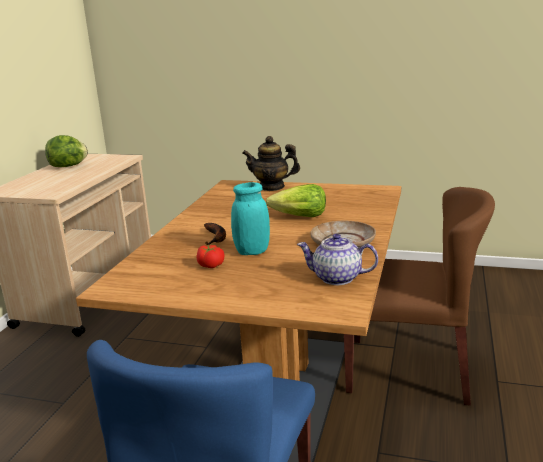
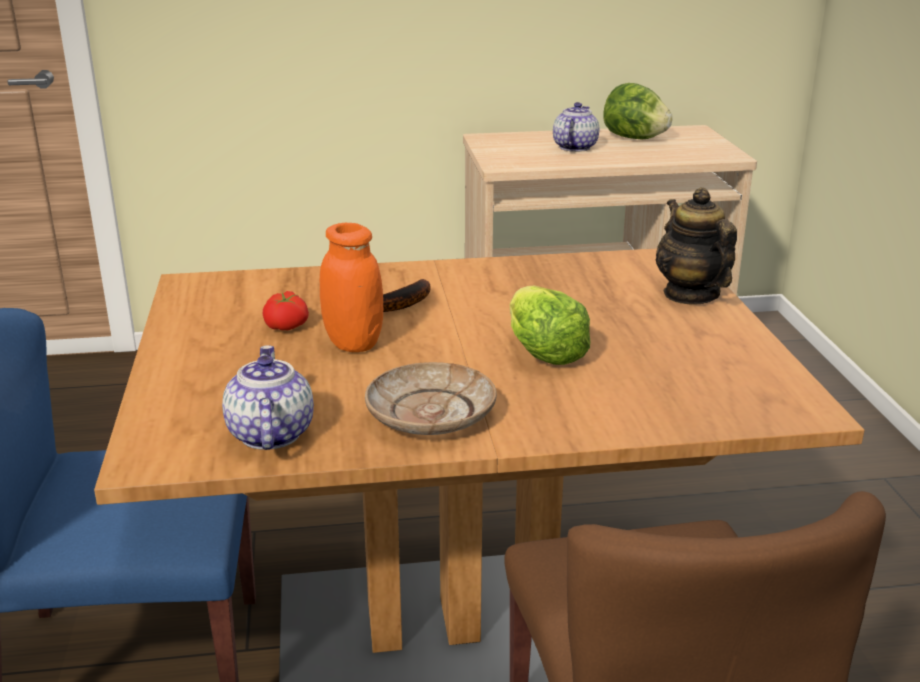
camera: 65 degrees right, 5 degrees up
(57, 177) = (574, 147): none -> teapot
(252, 251) = (353, 343): turquoise jar -> orange jar

